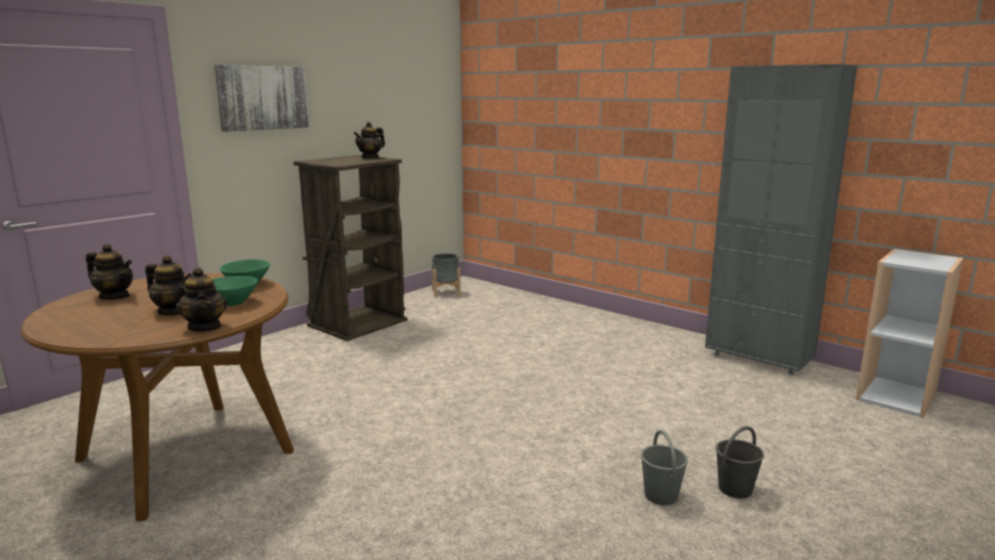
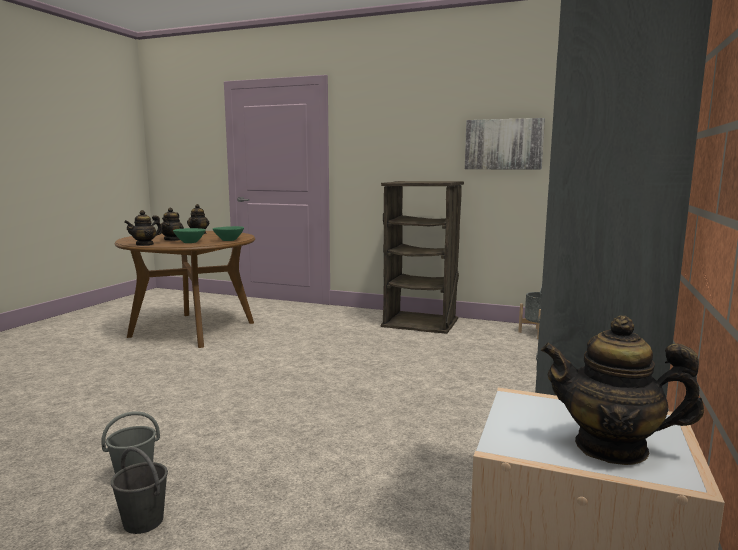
camera: 70 degrees right, 5 degrees down
(262, 98) = (386, 132): picture -> picture (503, 144)
(370, 157) = (444, 181): teapot -> teapot (611, 447)

